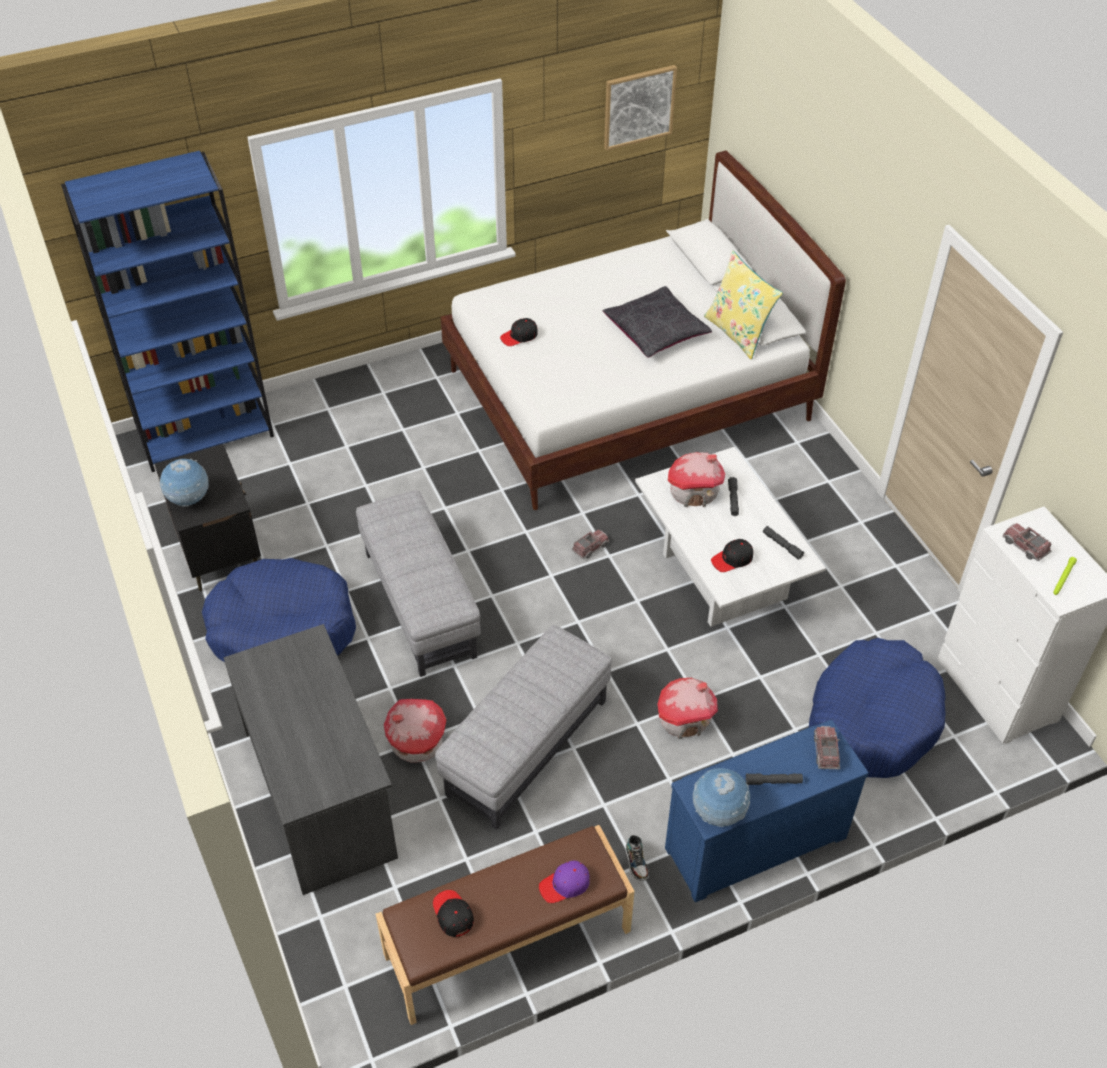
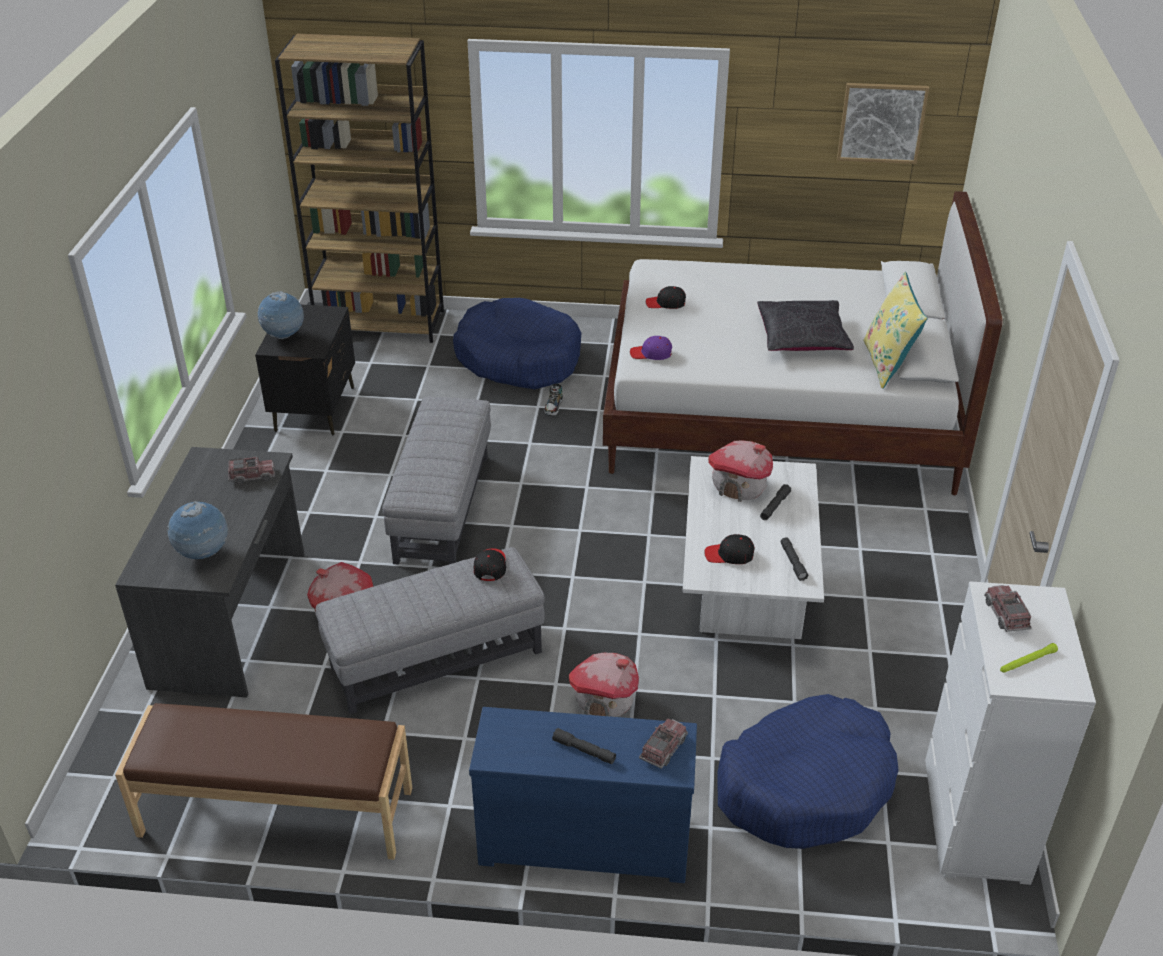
camera: 30 degrees right, 10 degrees down
(206, 433) = (381, 323): blue bookcase -> brown bookcase
(282, 628) = (313, 483): blue dog bed -> blue dog bed (518, 358)
(452, 915) = (205, 734): black cap -> black cap (490, 566)
(565, 885) = (323, 758): purple cap -> purple cap (651, 354)
(590, 548) = (636, 522): toy truck -> toy truck (252, 476)
(637, 863) = (452, 803): shoe -> shoe (553, 407)
(718, 813) = (503, 753): globe -> globe (203, 554)

